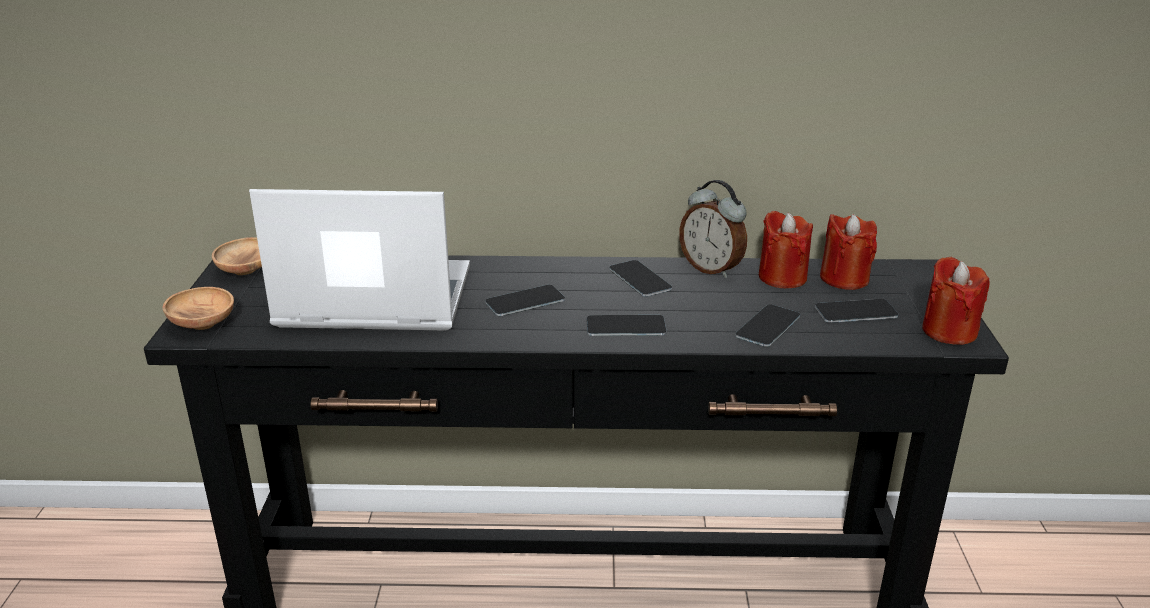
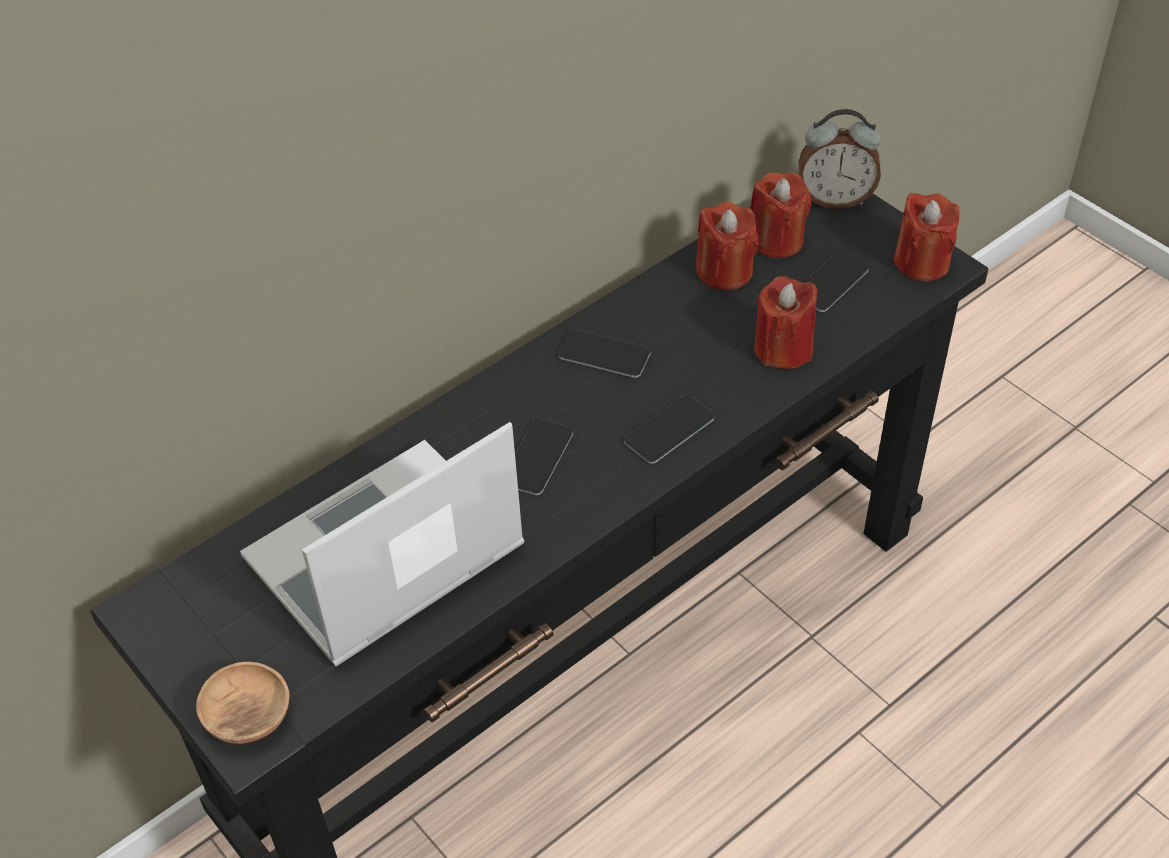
camera: 40 degrees left, 20 degrees up
(246, 270) = (174, 611): brown bowl -> none
(711, 269) = (651, 298): alarm clock -> alarm clock (835, 199)
(768, 326) = (783, 349): phone -> red candle

